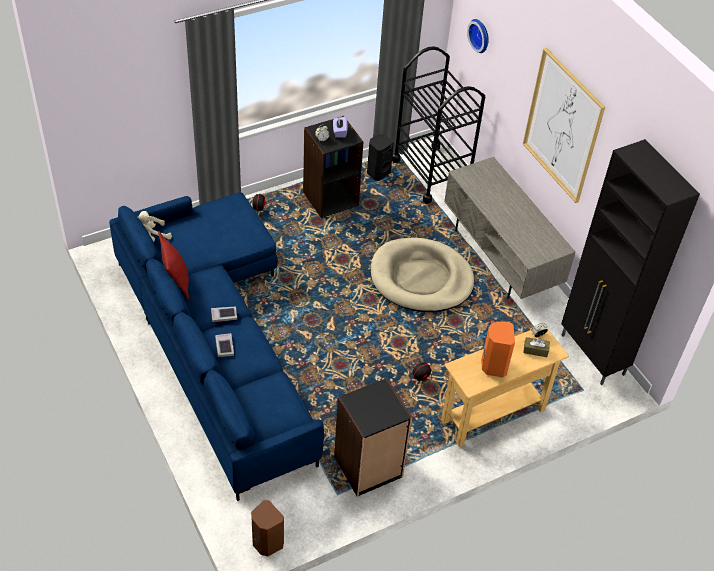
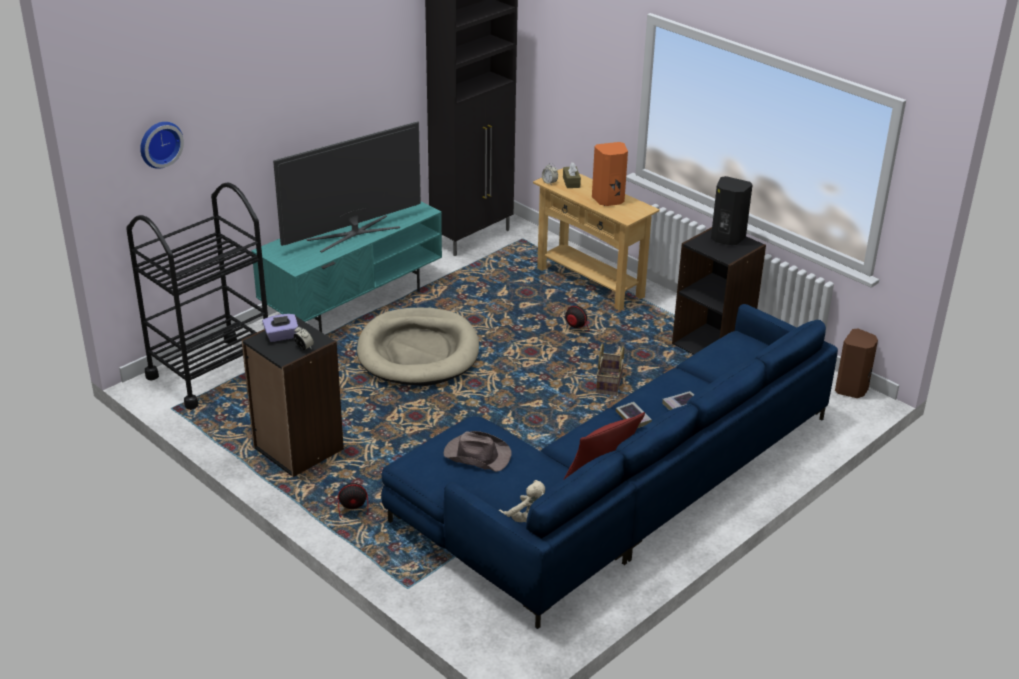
camera: 105 degrees left, 15 degrees down
(224, 228) = (476, 455): none -> brown hat
(338, 377) = (609, 385): none -> basket
(377, 172) = (224, 417): black speaker -> black speaker (726, 238)
(501, 257) = (353, 303): grey tv stand -> turquoise tv stand
(503, 212) = (354, 233): none -> television
(562, 126) = (323, 92): picture -> none

